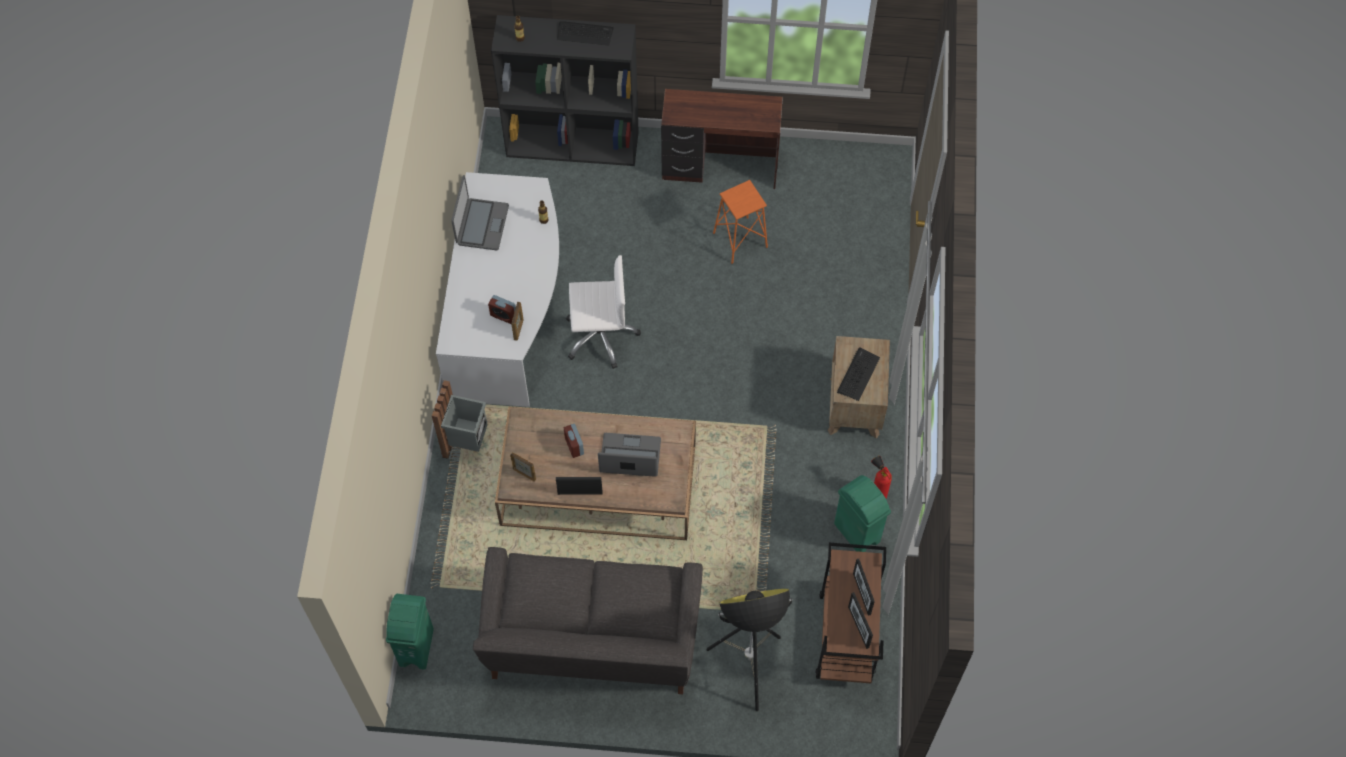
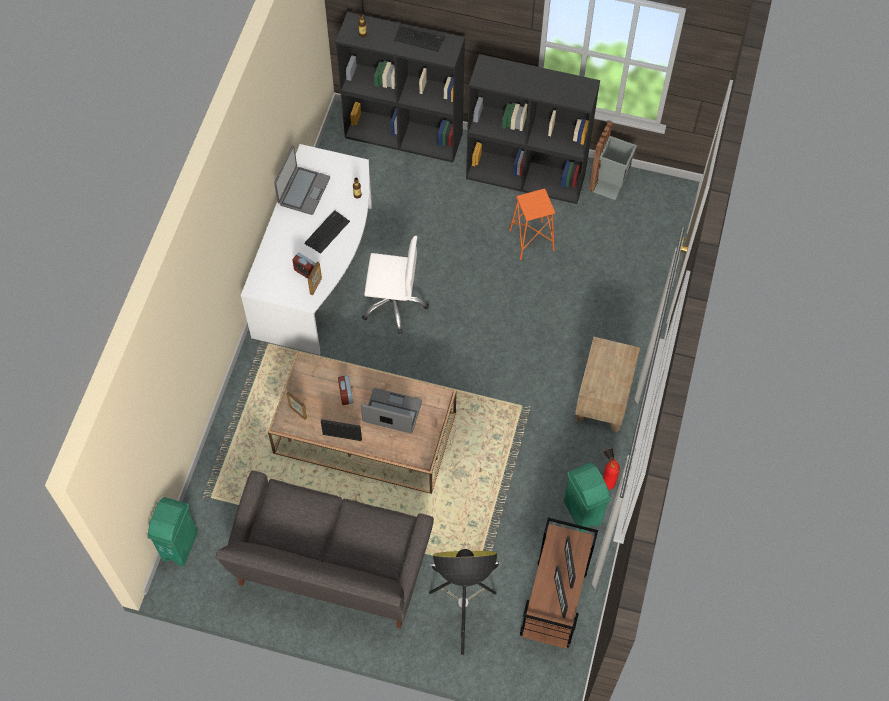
camera: 10 degrees right, 0 degrees up
(467, 444) = (260, 378): grey trash can -> grey trash can (609, 183)
(720, 168) = (526, 176): brown desk -> black bookcase
(858, 374) = (605, 373): keyboard -> keyboard (327, 232)

